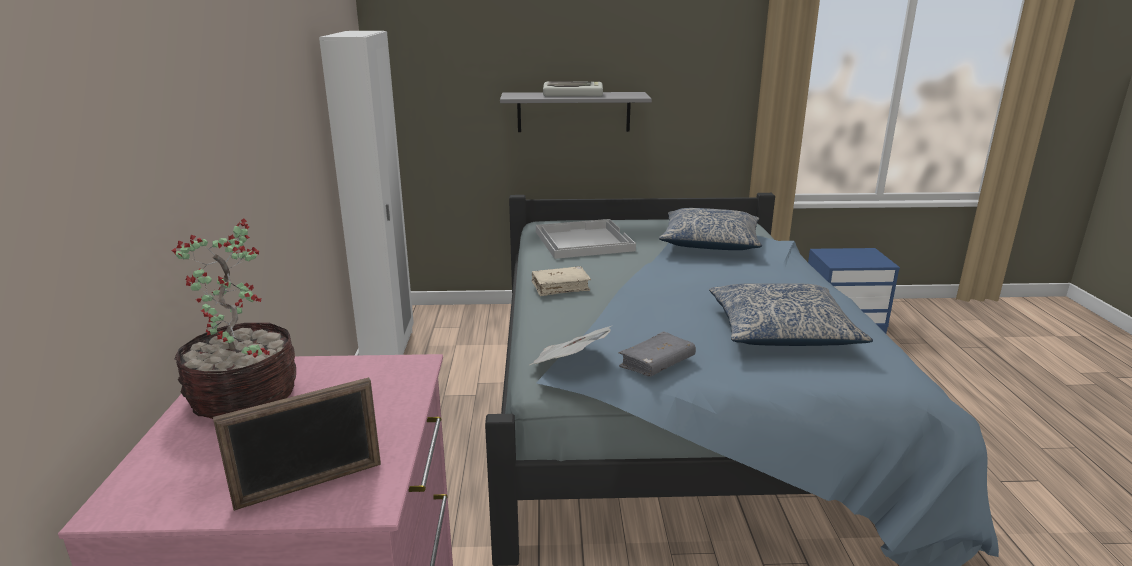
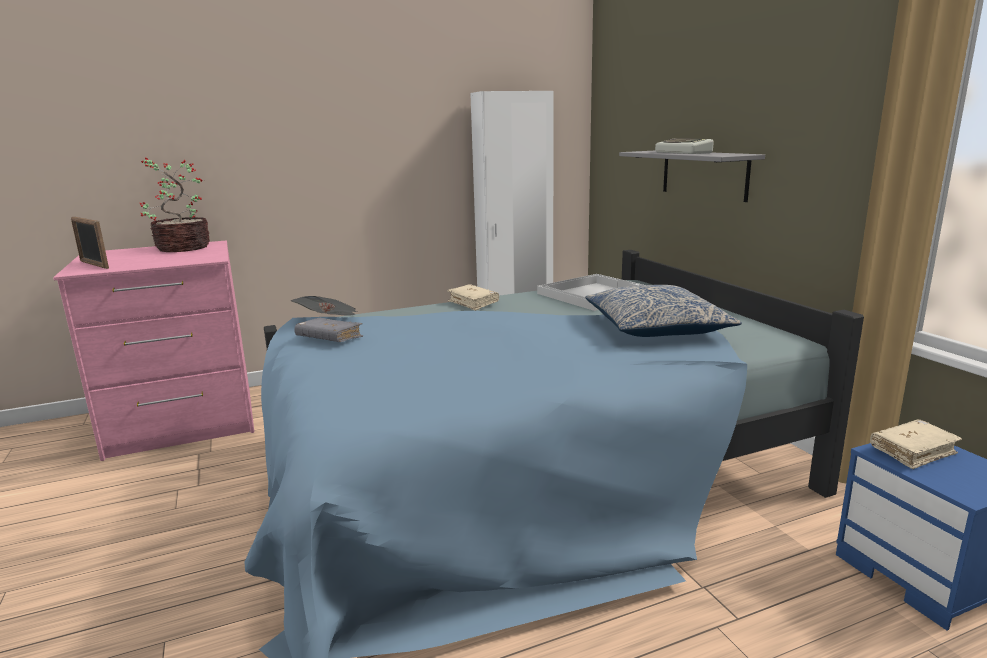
camera: 70 degrees right, 5 degrees down
(781, 331) = (420, 370): pillow -> none
(837, 257) = (912, 451): none -> beige book

